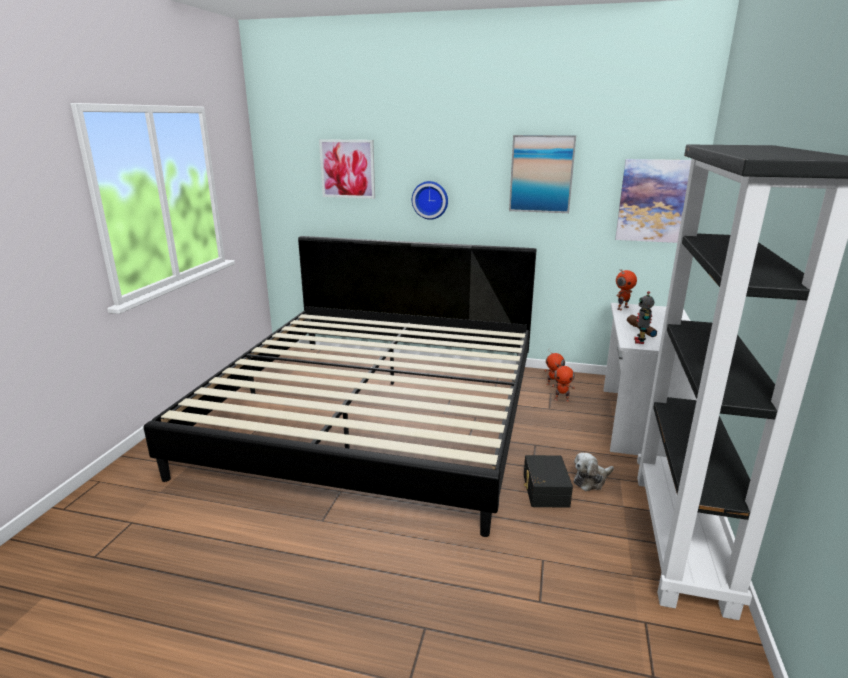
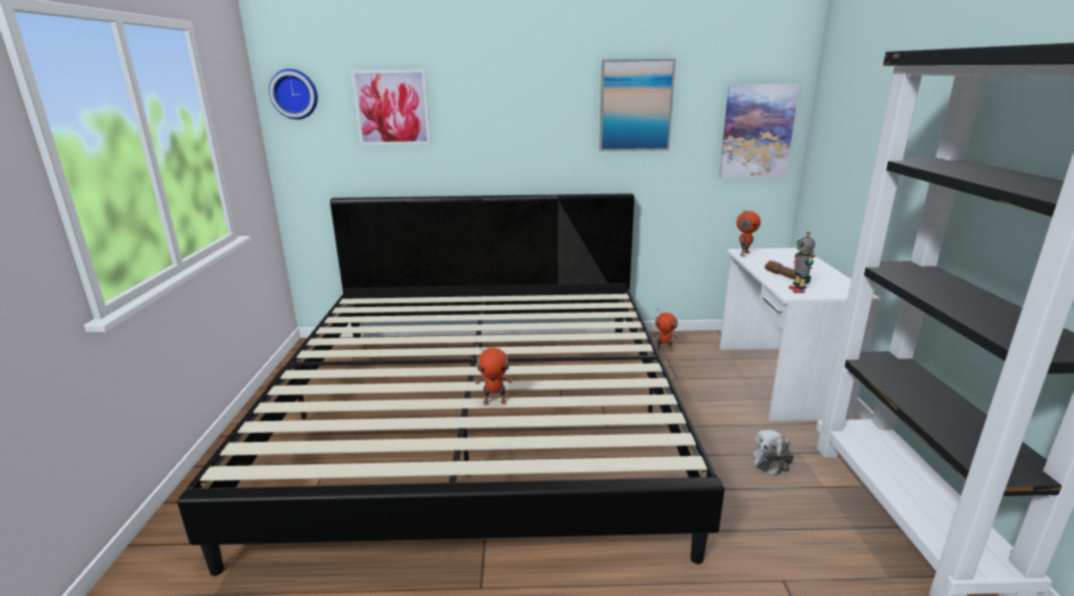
camera: 15 degrees left, 0 degrees up
(430, 200) = (502, 142): wall clock -> wall clock (295, 94)
(544, 490) = (730, 484): black storage box -> none
(561, 399) = (683, 365): toy robot -> toy robot (494, 402)

